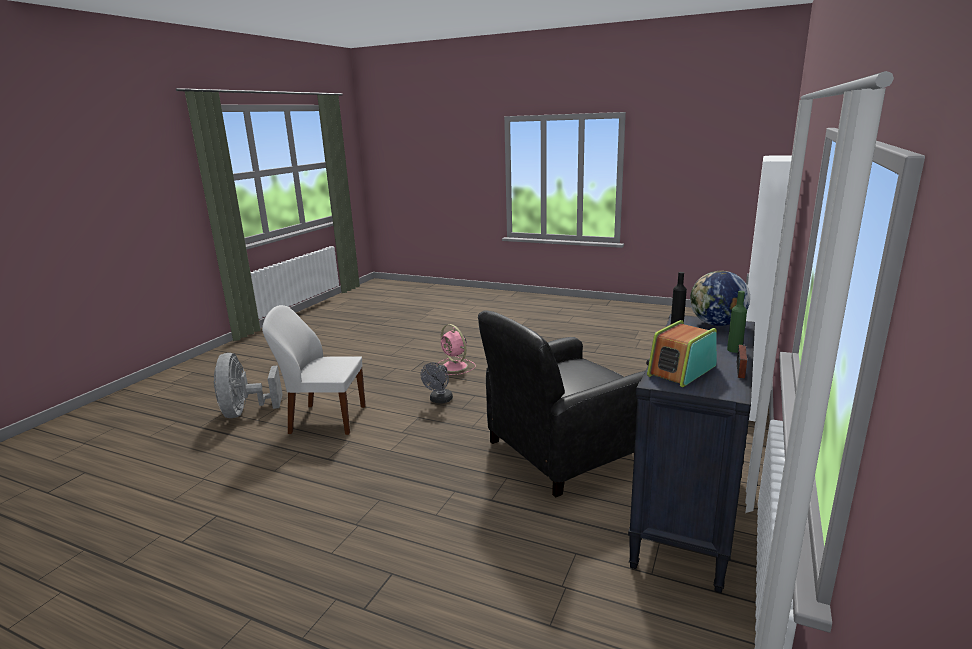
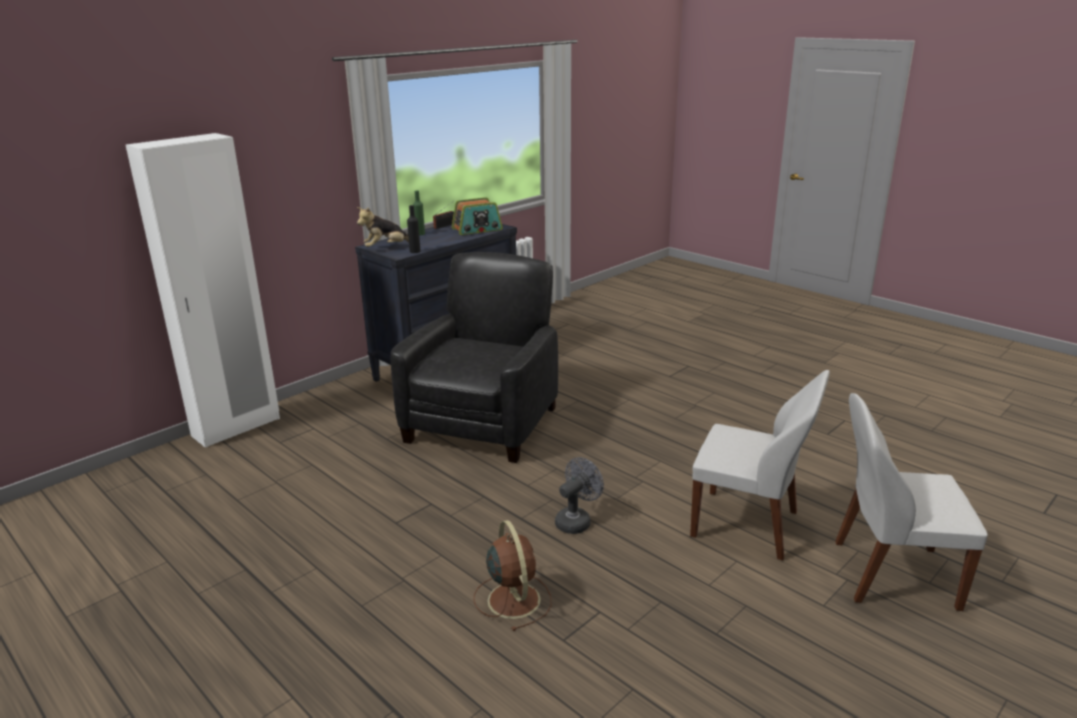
camera: 160 degrees left, 5 degrees up
(245, 412) = (890, 574): grey fan -> white chair
(455, 367) = (513, 598): pink fan -> brown fan
(562, 451) = (483, 423): black armchair -> black armchair turned 60 degrees counterclockwise
(716, 324) = (386, 248): globe -> plush toy

